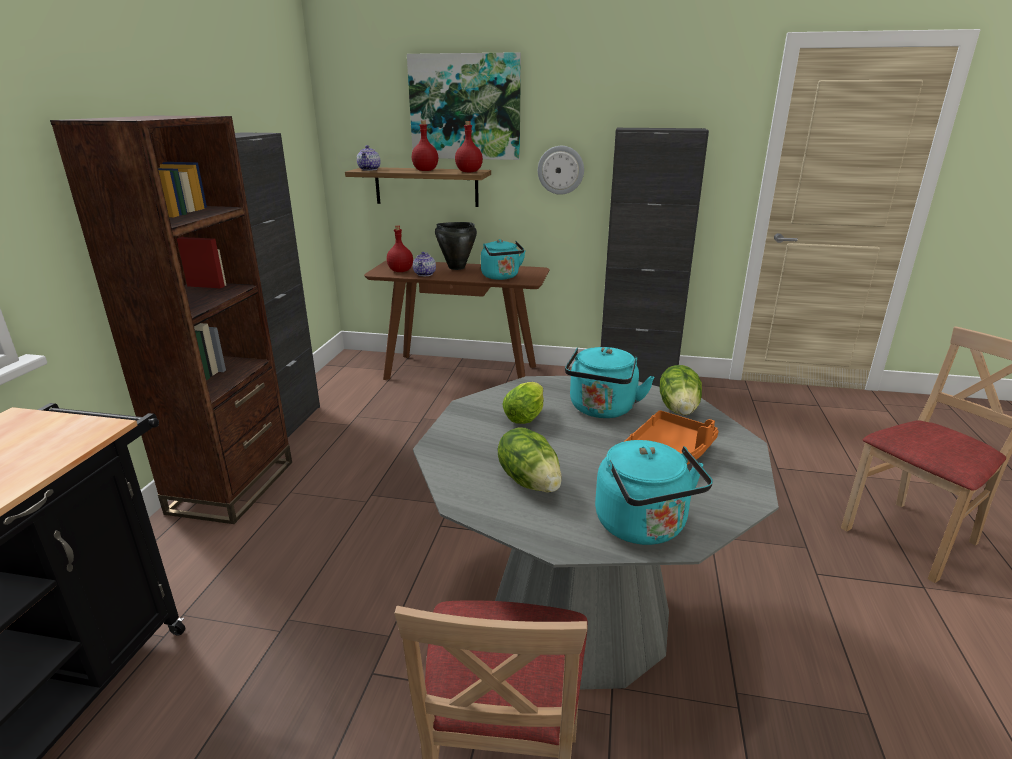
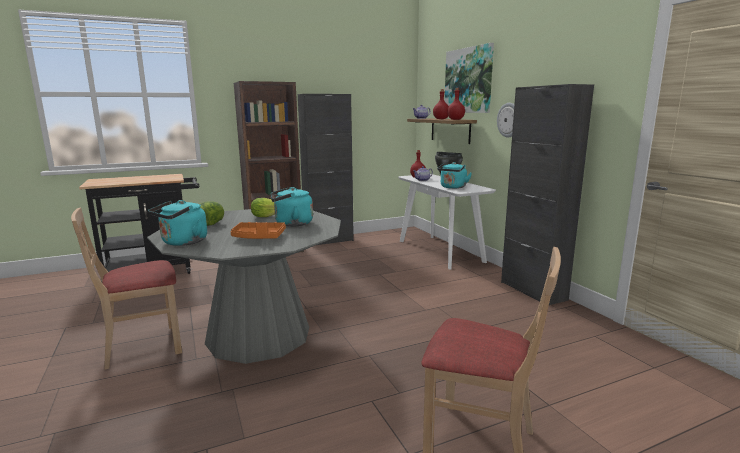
camera: 55 degrees right, 10 degrees down
(461, 372) = (440, 251): brown console table -> white console table
(679, 408) = (314, 233): lettuce -> none

